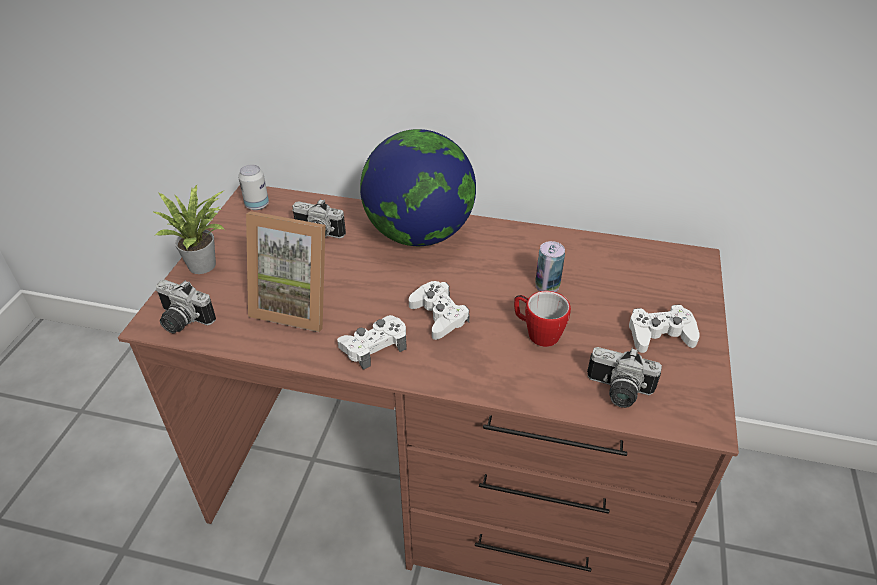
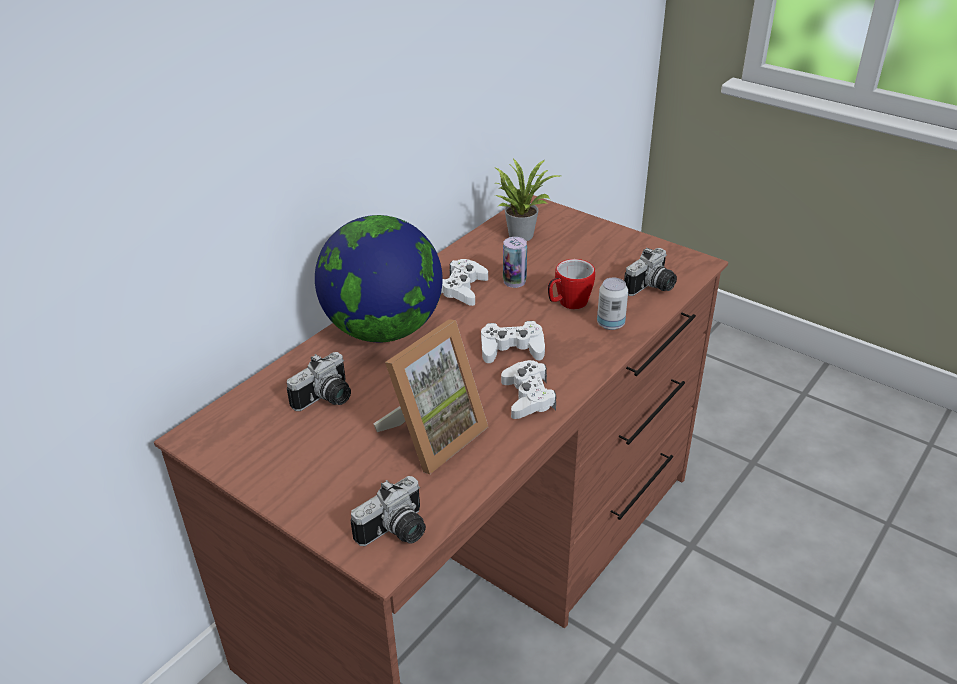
camera: 65 degrees left, 5 degrees down
(206, 264) = (304, 497): potted plant -> potted plant (521, 233)
(257, 205) = (220, 434): can -> can (610, 324)
(660, 334) = (604, 250): white game controller -> white game controller (463, 289)

